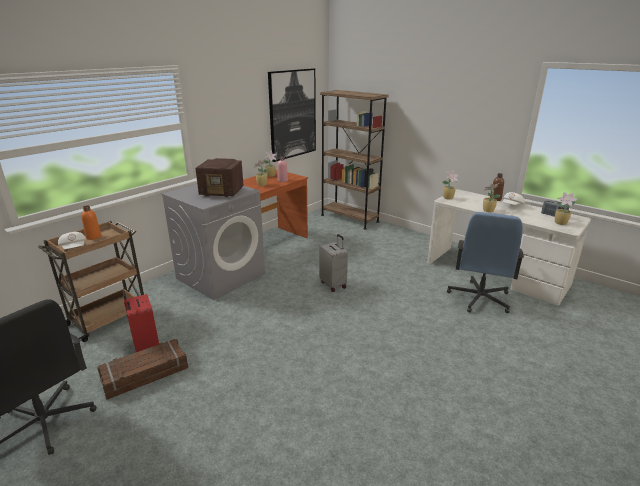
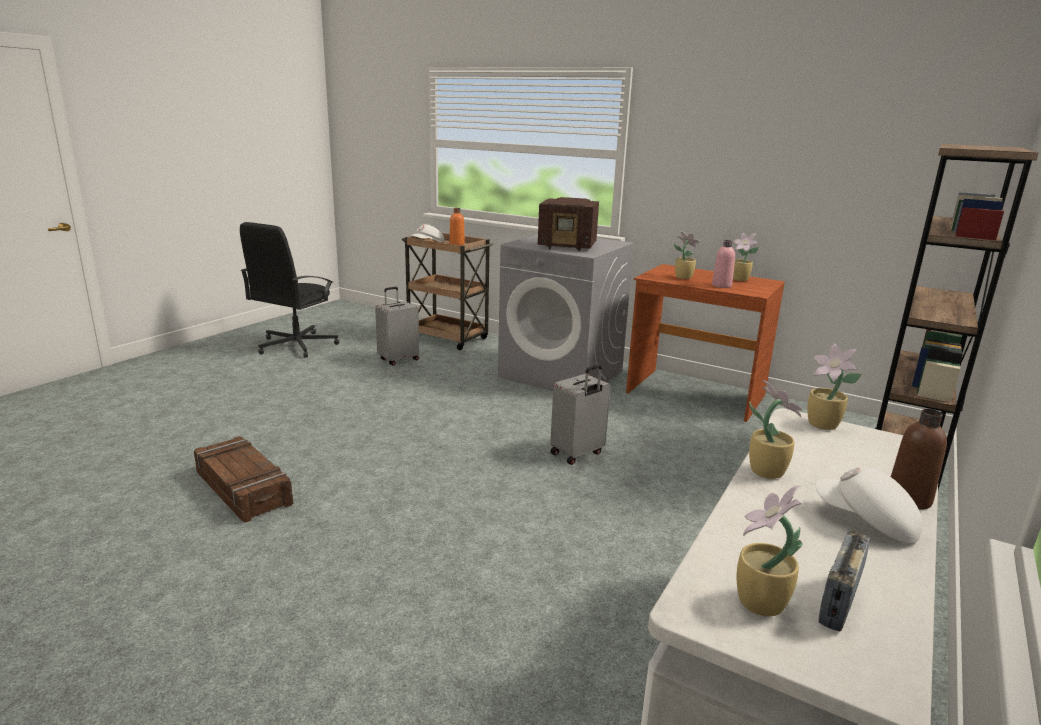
camera: 80 degrees right, 5 degrees down
(145, 346) = (398, 360): red suitcase -> grey suitcase
(145, 374) = (352, 367): crate -> crate (242, 488)
(222, 192) = (568, 246): radio -> radio turned 75 degrees counterclockwise
(292, 114) = (868, 185): picture -> none
(479, 298) = (601, 647): blue office chair -> none

